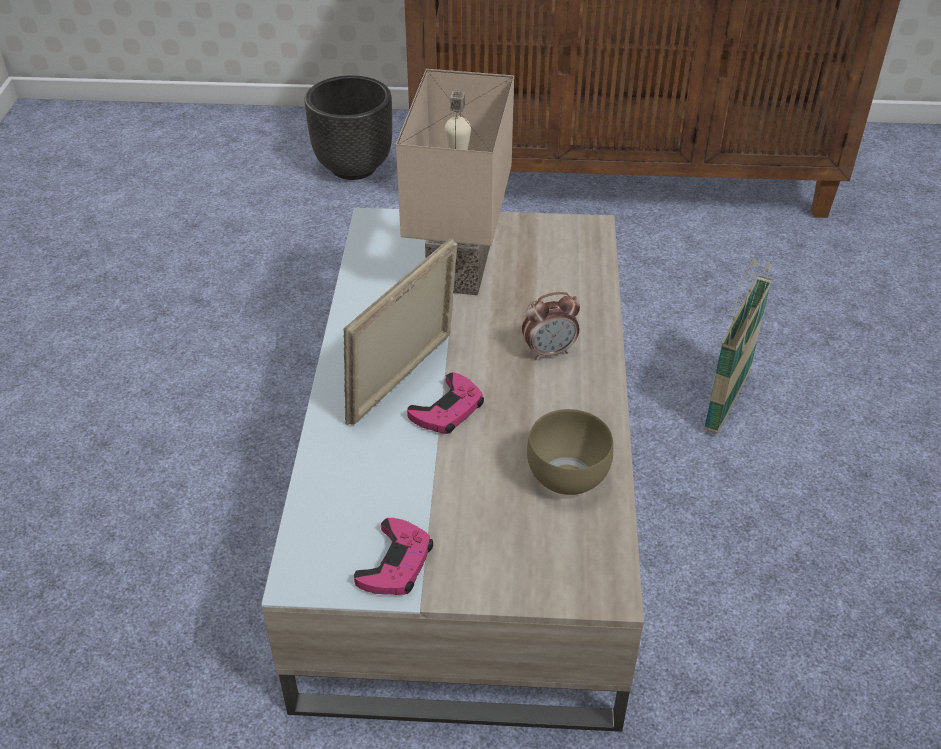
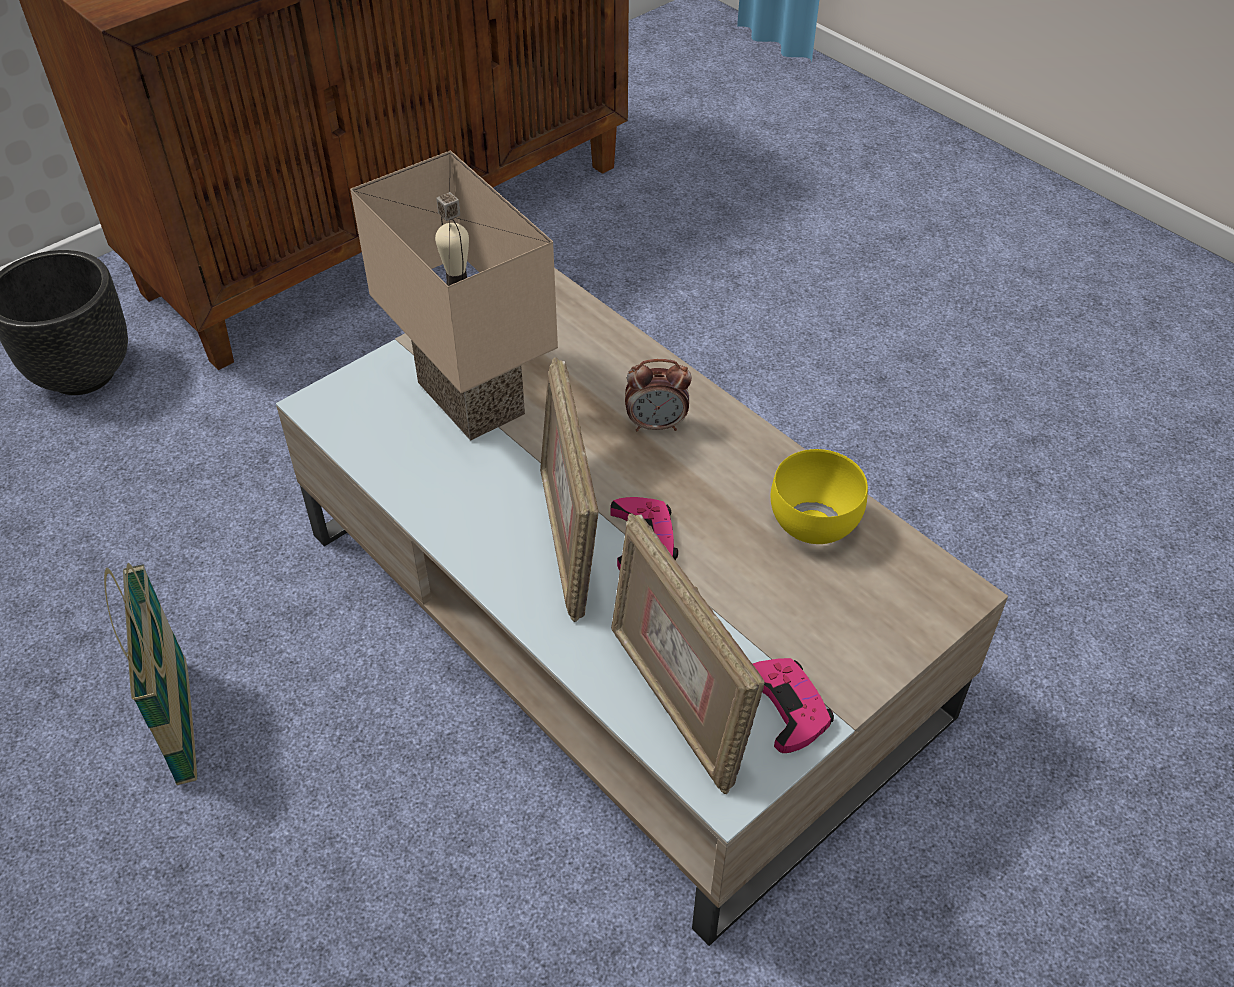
camera: 45 degrees left, 5 degrees up
(339, 510) = (676, 703): none -> picture frame
(549, 352) = (656, 424): alarm clock -> alarm clock turned 60 degrees clockwise
(569, 479) = (817, 525): brown bowl -> yellow bowl
(727, 401) = (722, 386): basket -> basket (183, 724)

